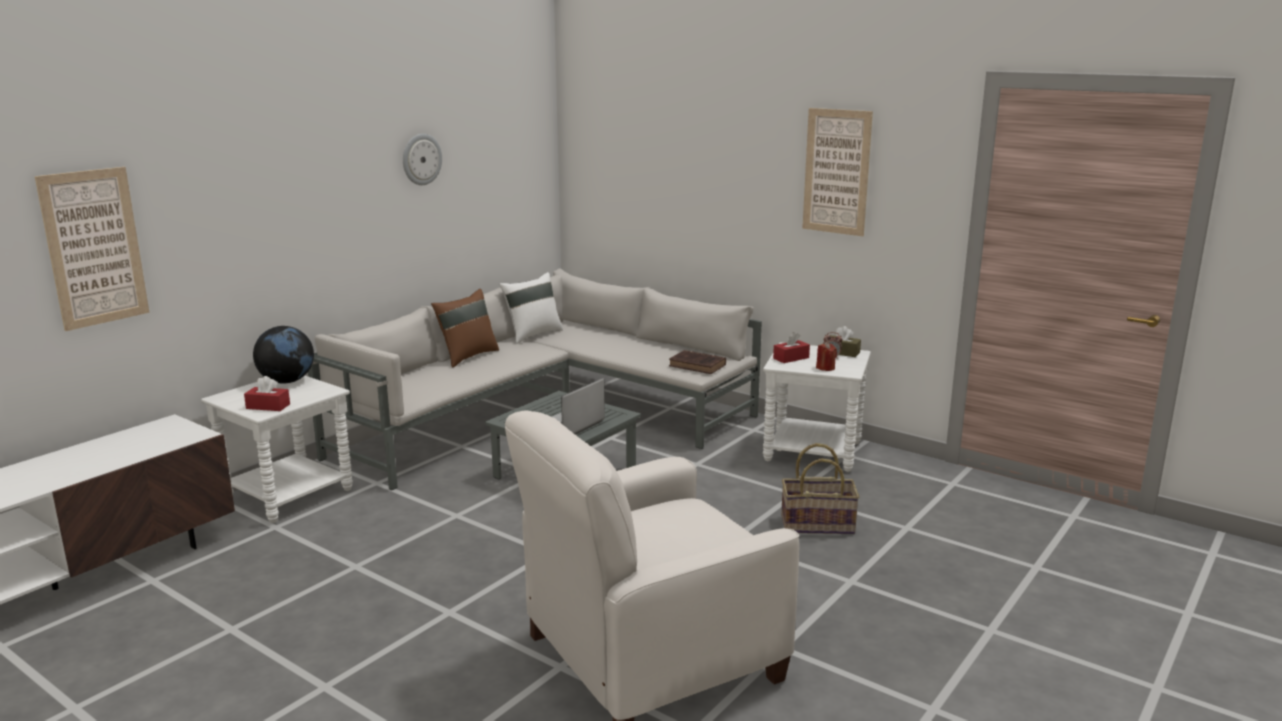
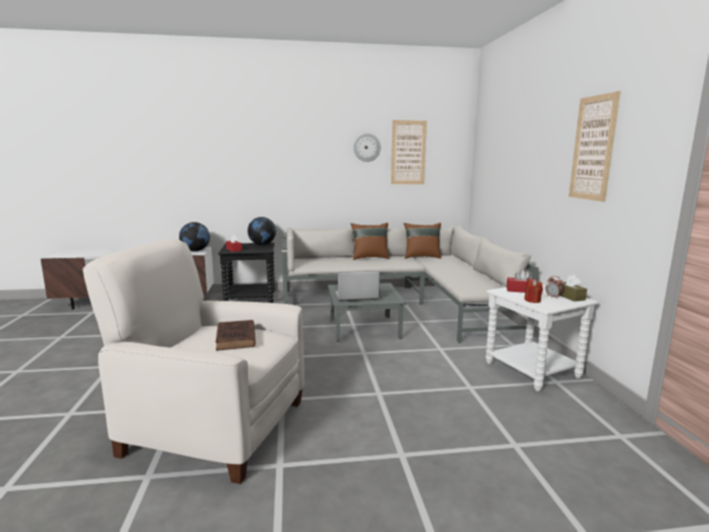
camera: 45 degrees right, 5 degrees down
(94, 248) = (184, 165): picture -> picture (408, 152)
(174, 431) = (195, 251): none -> globe
(288, 494) = (250, 298): white side table -> black side table
(532, 334) = (421, 257): white pillow -> brown pillow
(698, 366) = (476, 287): brown book -> brown book (236, 339)
(817, 524) = (449, 410): basket -> none

